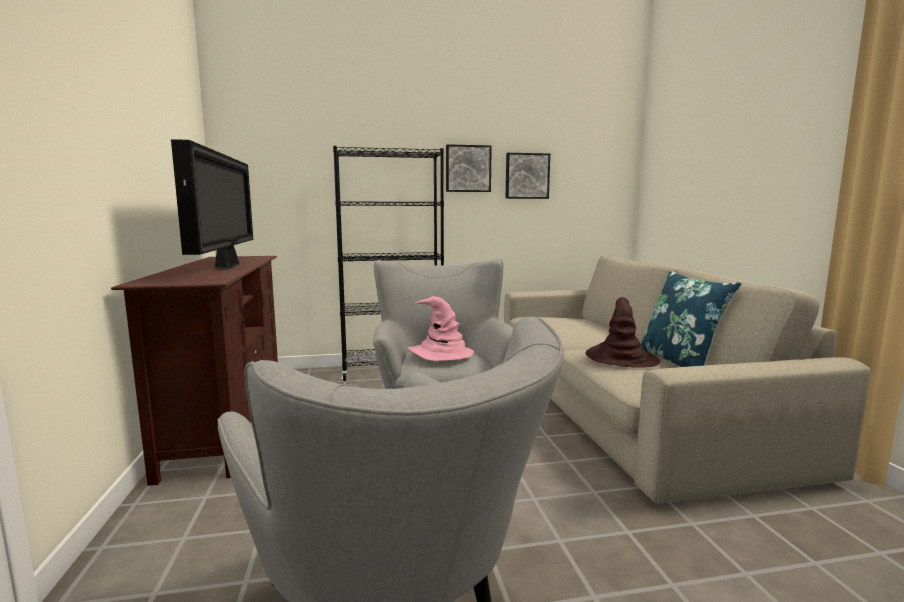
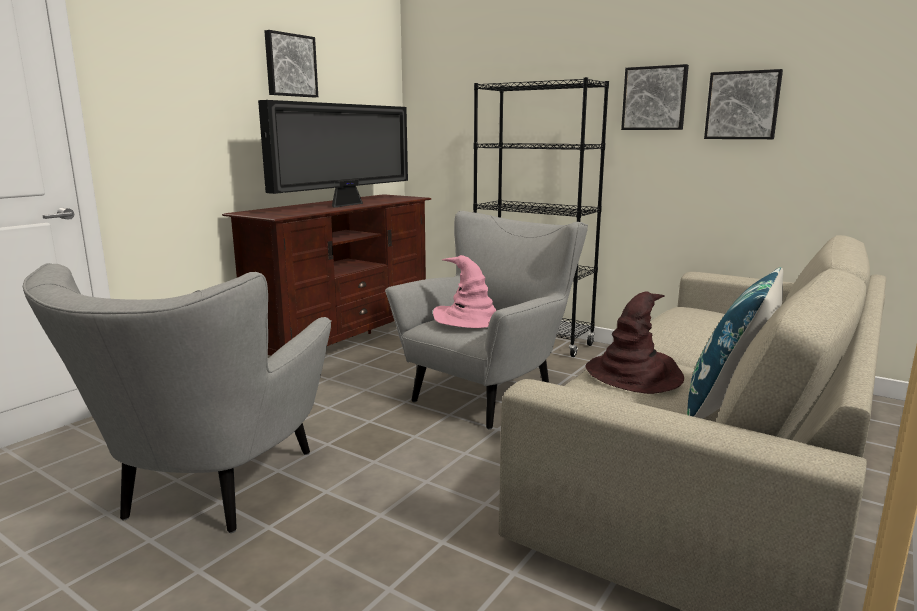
camera: 45 degrees right, 5 degrees up
(143, 104) = (290, 65): none -> picture

